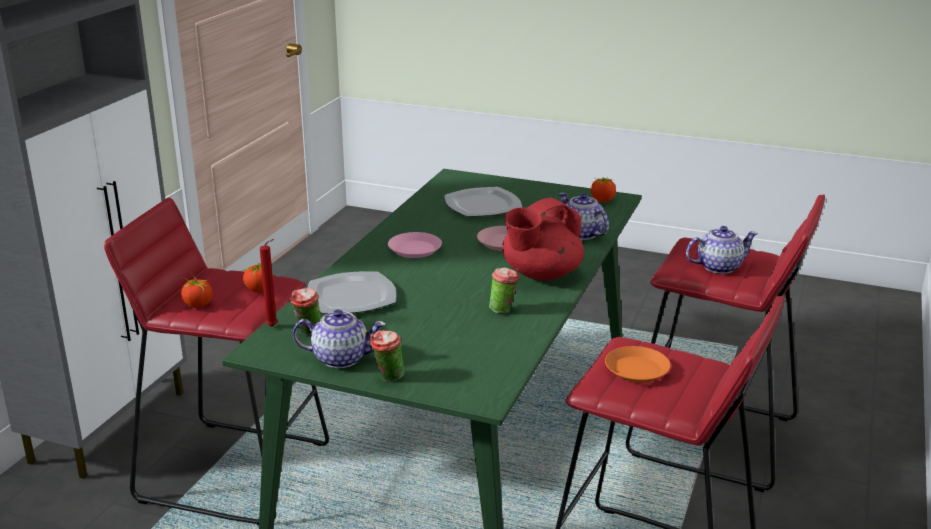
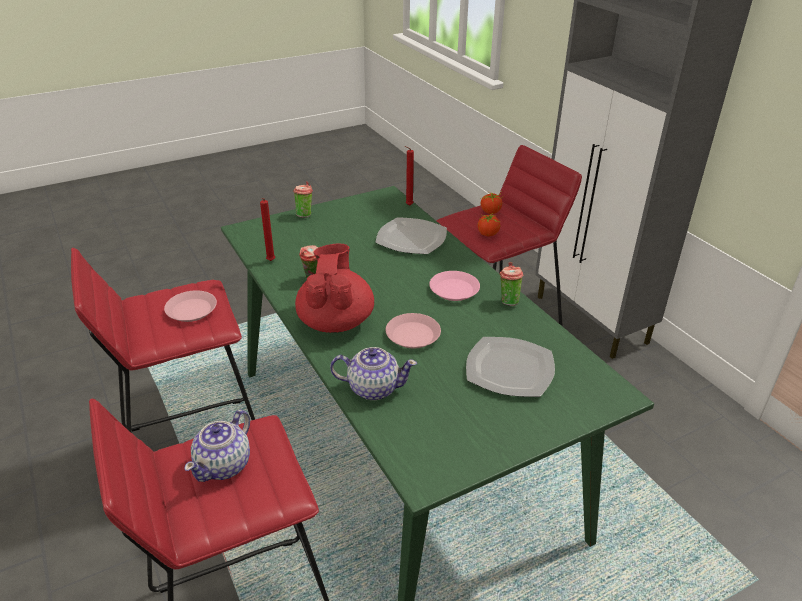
camera: 130 degrees right, 10 degrees up
(307, 332) = (386, 212): cup -> cup (508, 301)
(340, 358) = (344, 210): teapot -> none
(514, 345) = (270, 261): none -> red candle
(602, 200) = (432, 462): tomato -> none
(636, 370) = (191, 310): orange plate -> pink plate

